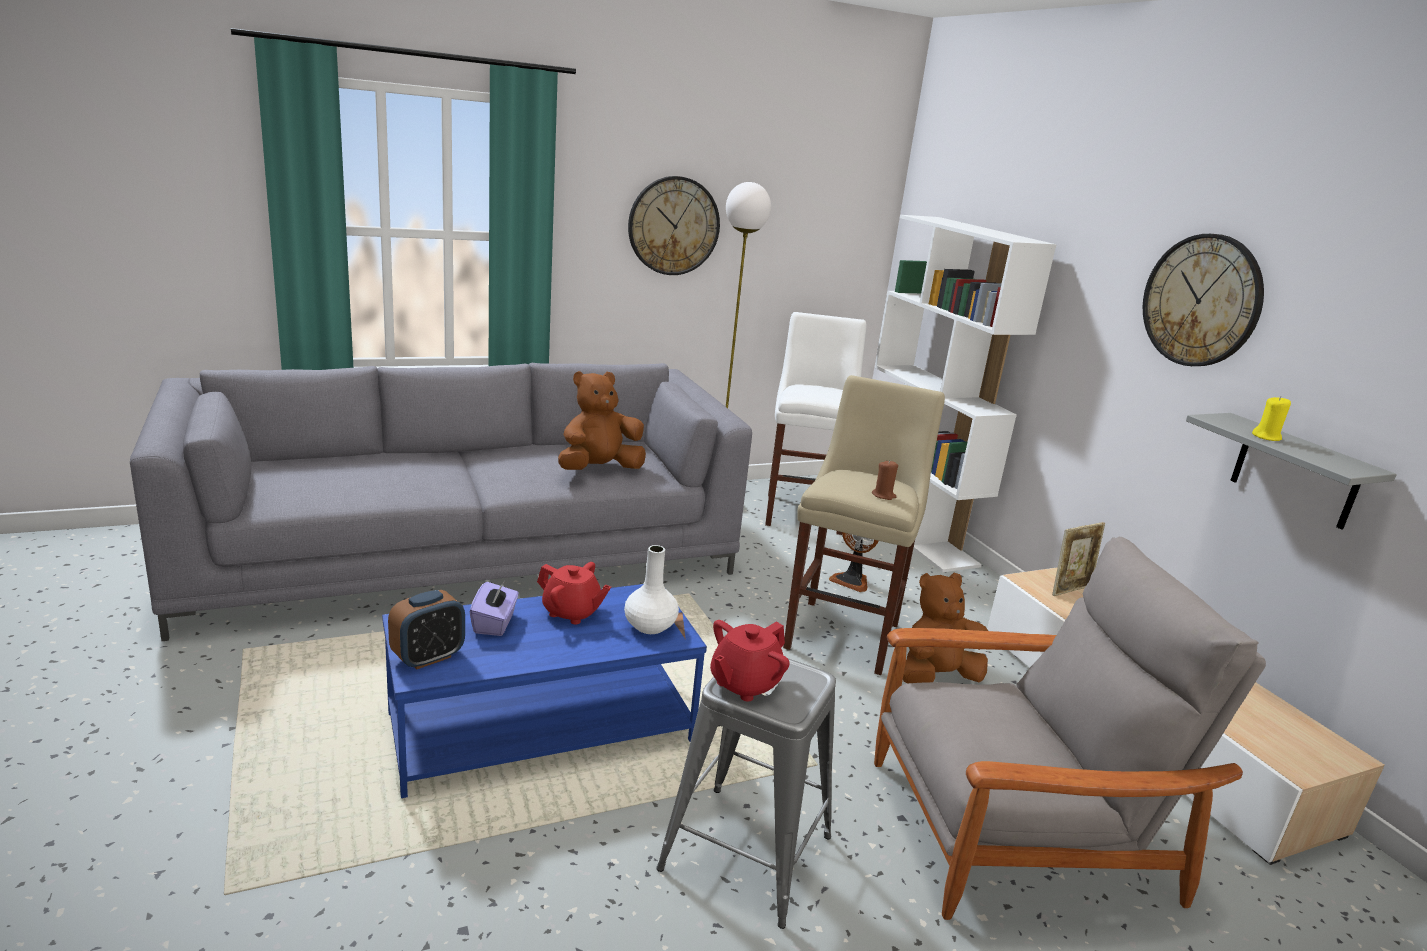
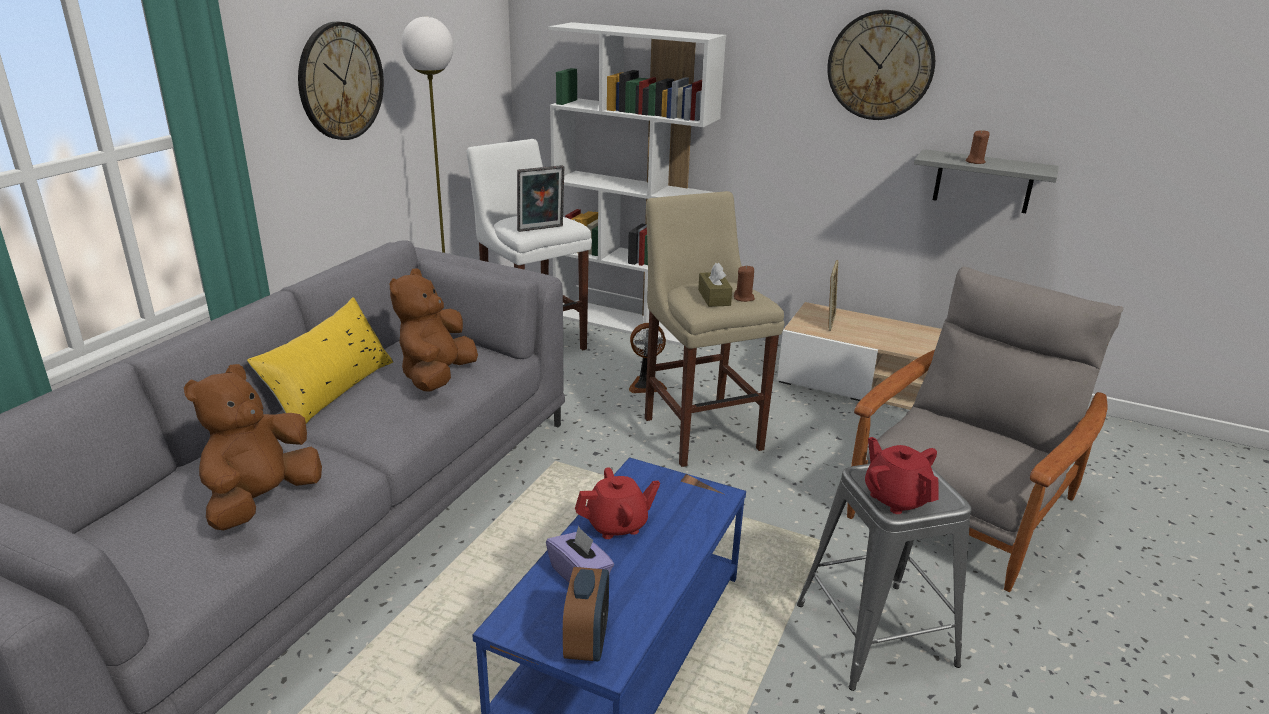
camera: 40 degrees left, 5 degrees up
(524, 451) = (331, 392): none -> yellow pillow
(650, 627) = (688, 500): white vase -> none
(744, 684) = (896, 498): red teapot -> red teapot turned 150 degrees clockwise
(813, 397) = (541, 229): none -> picture frame
(856, 485) = (714, 297): none -> brown tissue box
(936, 677) = (793, 431): brown plush toy -> brown plush toy (262, 501)
(1266, 437) = (975, 162): yellow candle -> brown candle

